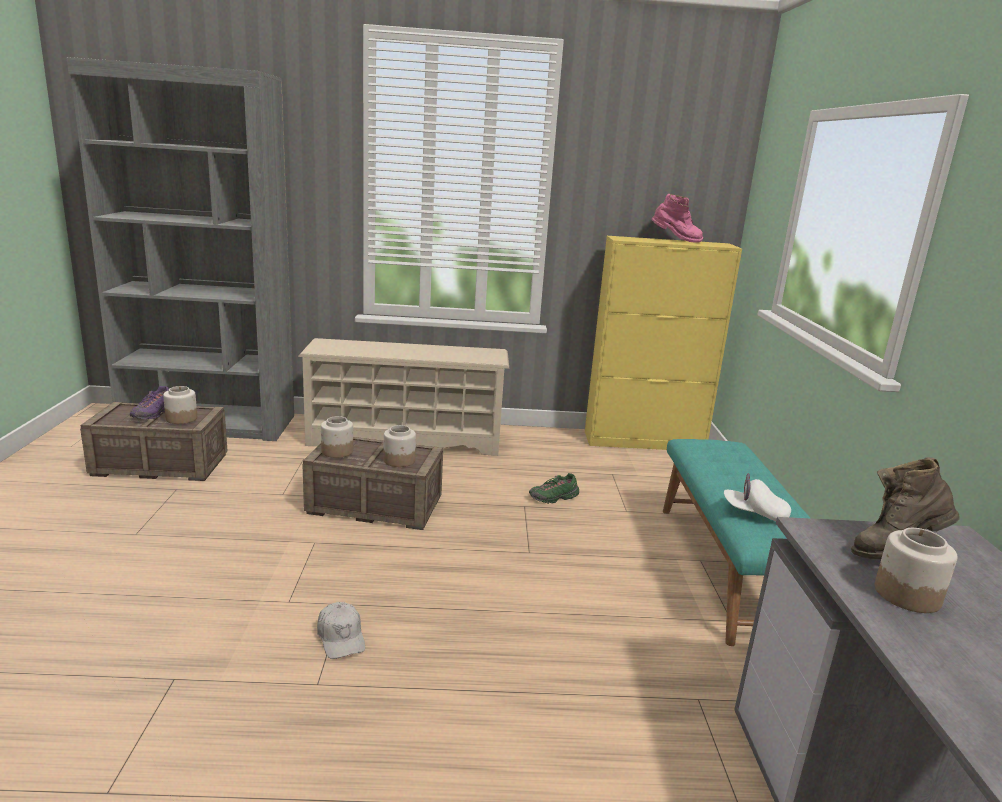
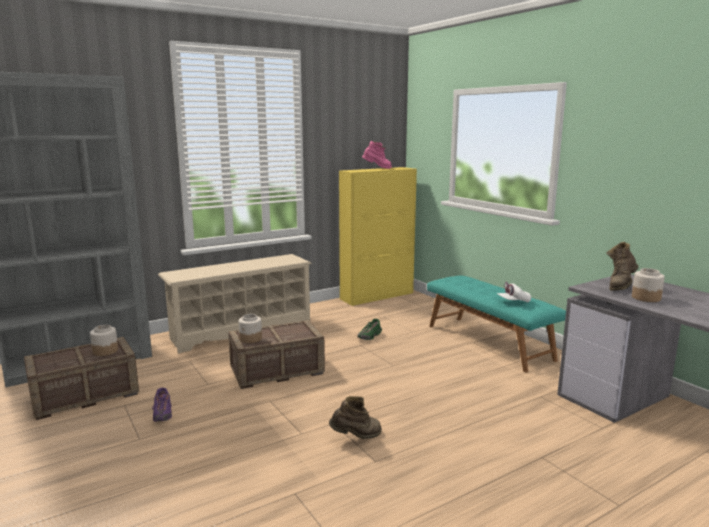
camera: 30 degrees left, 5 degrees down
(154, 414) = (76, 354): purple shoe -> purple shoe (162, 414)
(341, 637) = (356, 437): white cap -> brown boot
(399, 460) = (295, 333): jar -> none

